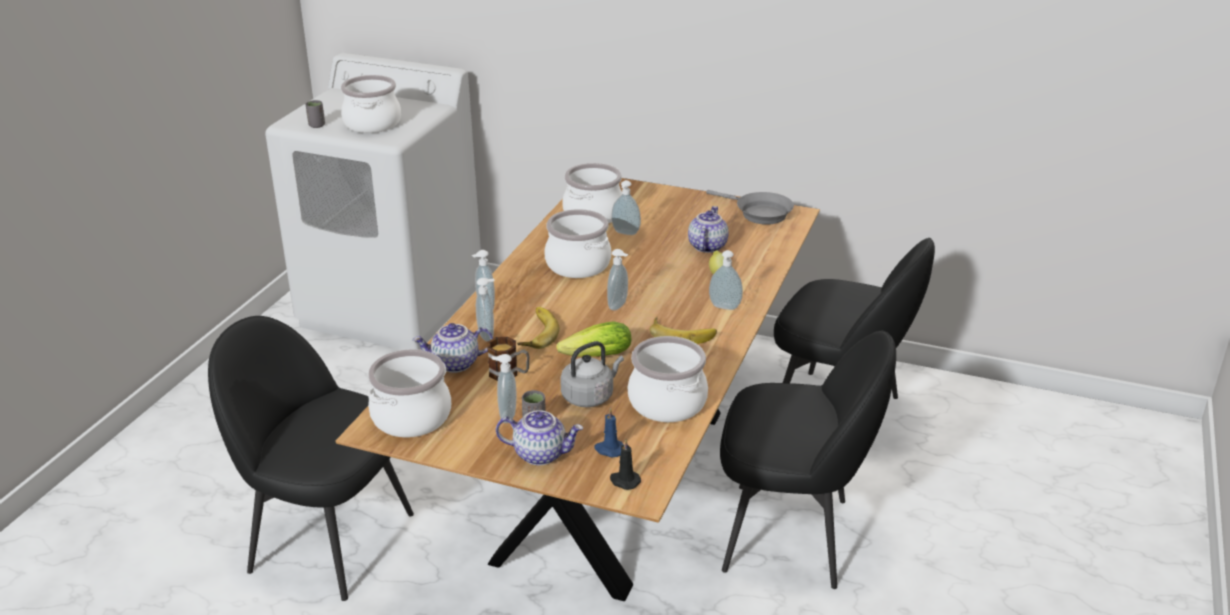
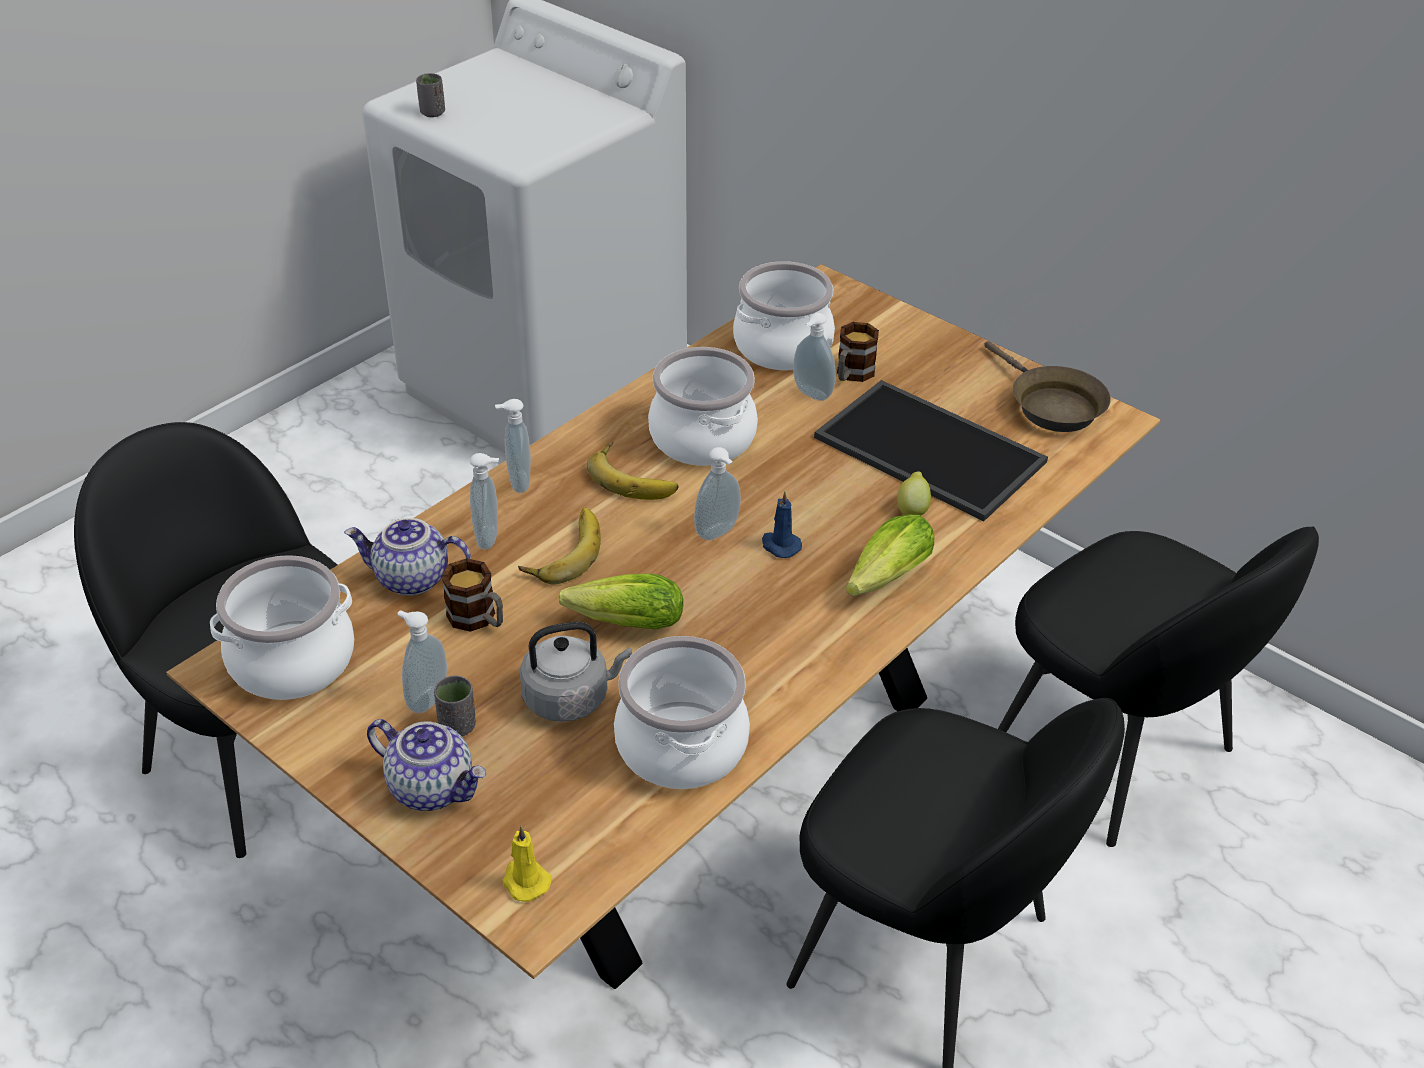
camera: 20 degrees right, 10 degrees up
(371, 124) = (510, 125): cooking pot -> none
(609, 449) = (538, 811): blue candle -> blue candle (780, 545)
(624, 481) = (525, 881): black candle -> yellow candle
(641, 220) = (852, 374): none -> mug
(682, 333) = (786, 614): banana -> banana (634, 477)
(706, 246) = (925, 450): teapot -> tray
(724, 308) = (883, 580): soap dispenser -> lettuce
(759, 213) = (1051, 405): grey frying pan -> brown frying pan

